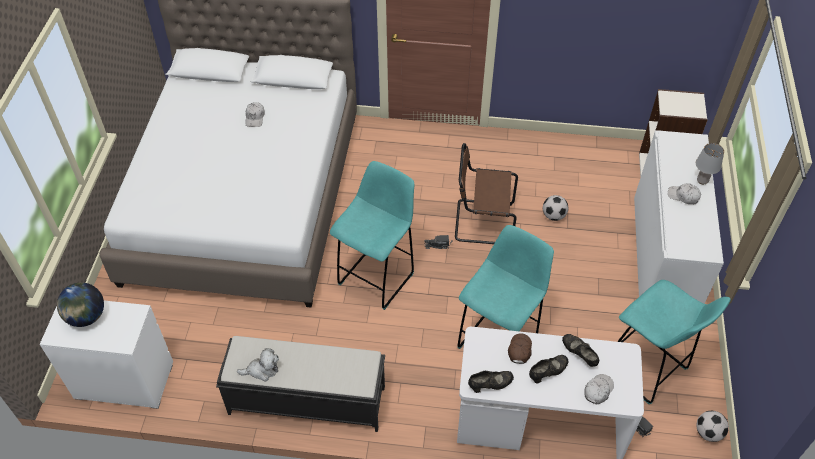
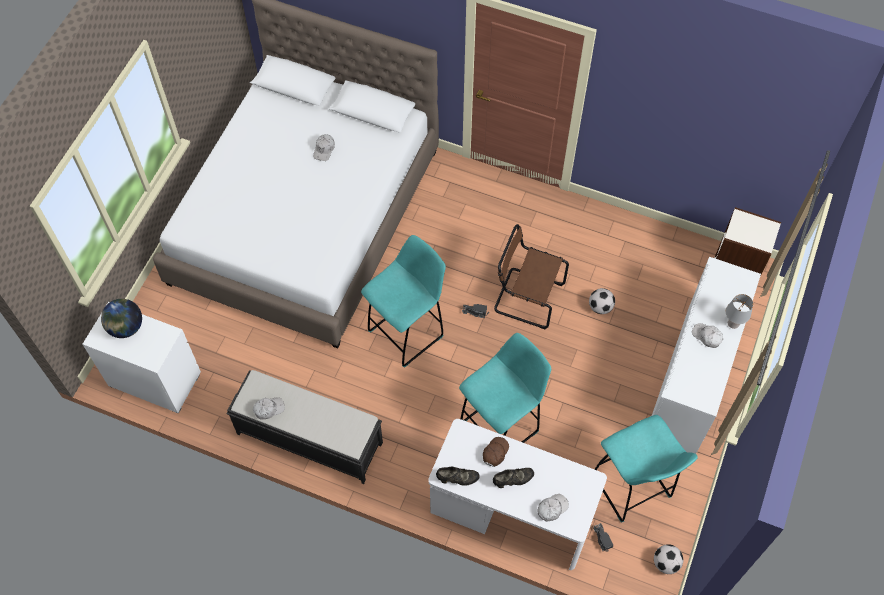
camera: 15 degrees right, 10 degrees up
(262, 370) = (268, 409): plush toy -> white cap
(579, 354) = (547, 470): black shoe -> none

